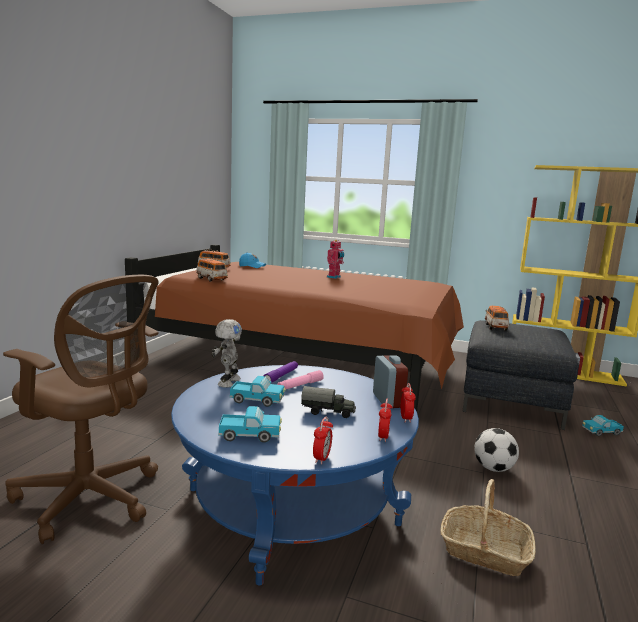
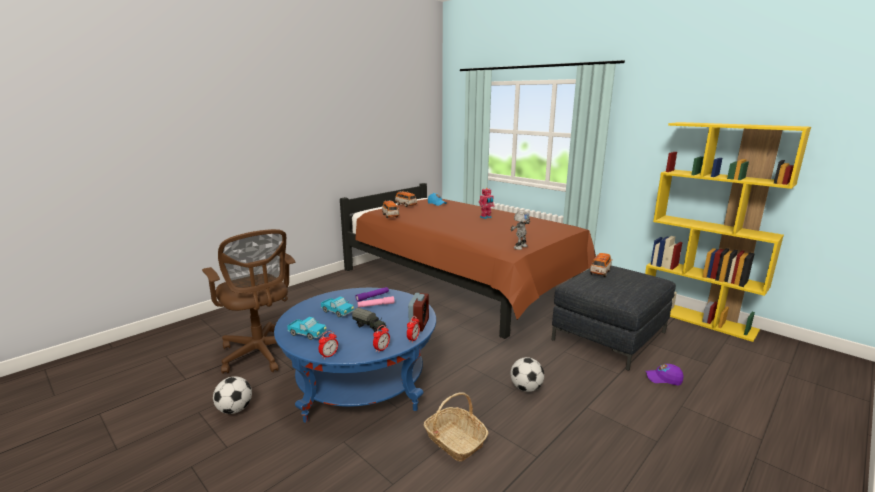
camera: 25 degrees right, 5 degrees up
(117, 598) = (235, 409): none -> football
(228, 382) = (336, 296): toy robot -> toy robot (519, 247)
(601, 432) = (663, 379): toy truck -> purple cap

